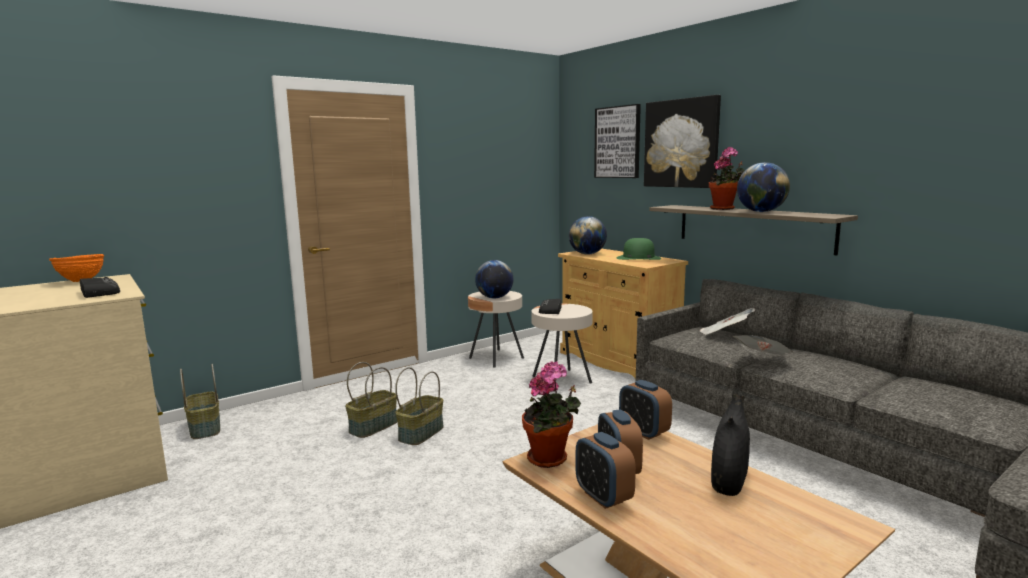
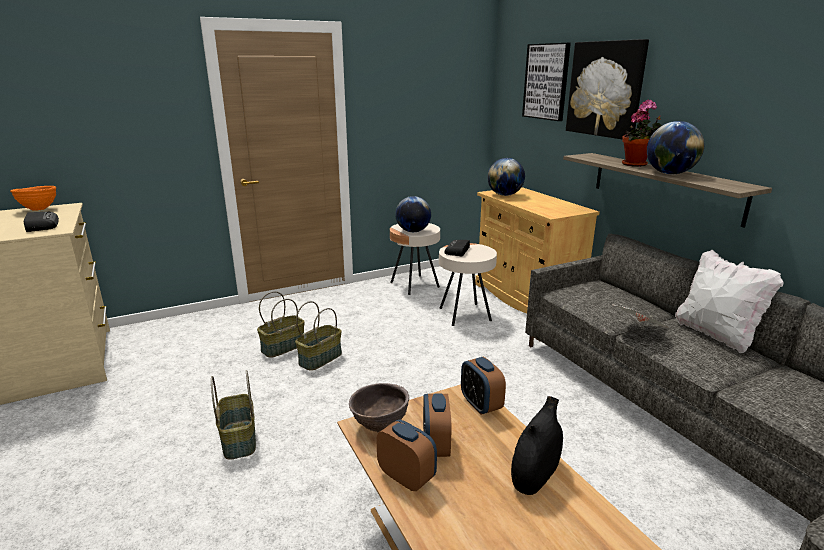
camera: 10 degrees right, 10 degrees up
(204, 428) = (150, 333): basket -> basket (238, 439)
(550, 460) = (379, 426): potted plant -> brown bowl
(603, 497) = (406, 477): alarm clock -> alarm clock turned 150 degrees clockwise
(638, 258) = (551, 204): green hat -> none
(724, 335) = (616, 294): newspaper -> none
(832, 358) = (715, 335): none -> white pillow

